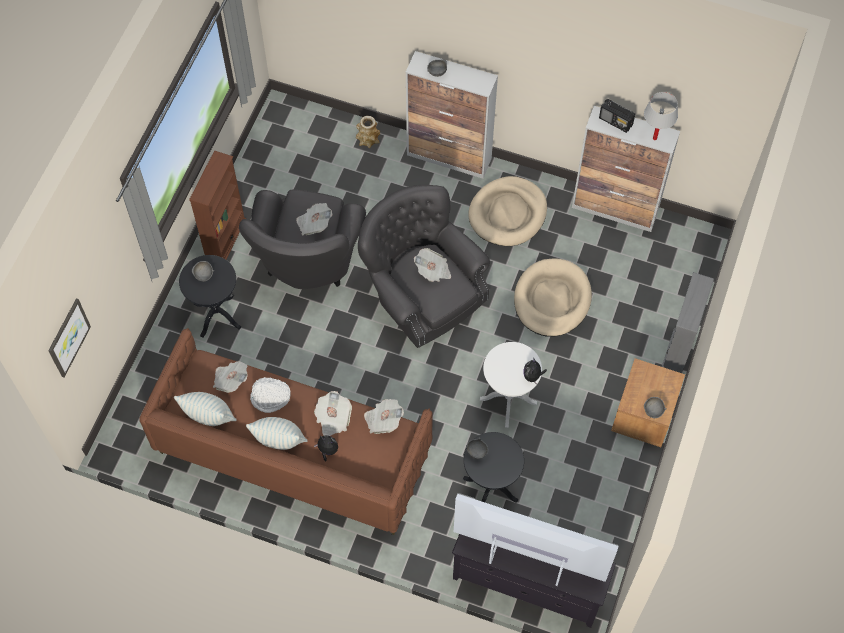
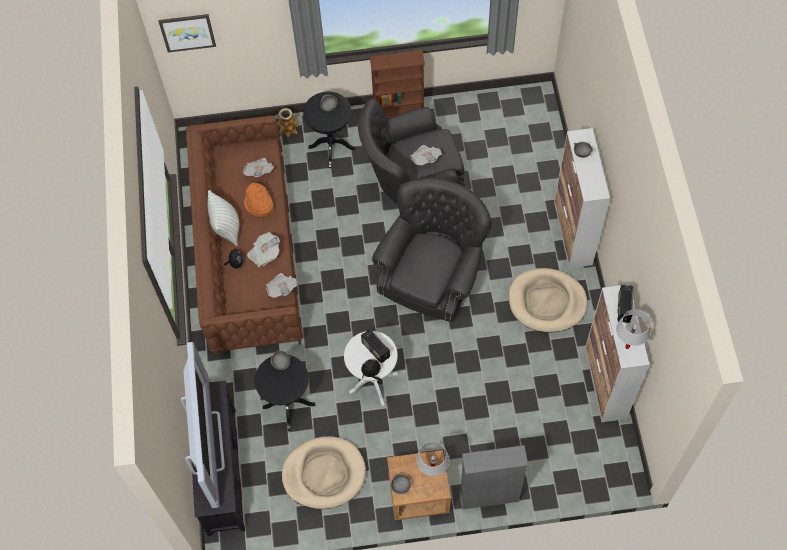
camera: 65 degrees right, 0 degrees up
(209, 417) = (222, 173): pillow -> none
(270, 398) = (259, 204): white hat -> orange hat
(368, 139) = (550, 168): vase -> vase (288, 129)
(433, 271) = (434, 261): newspaper -> none
(510, 361) = (376, 350): none -> radio
(552, 299) = (486, 373): beige dog bed -> beige dog bed (324, 474)
(653, 377) = (432, 472): none -> white table lamp

